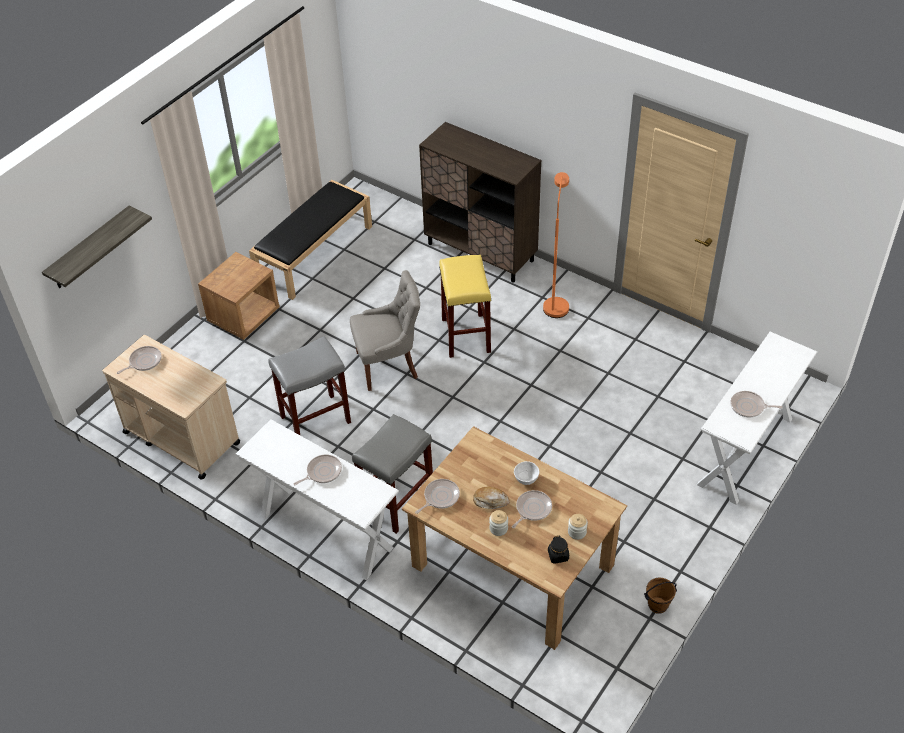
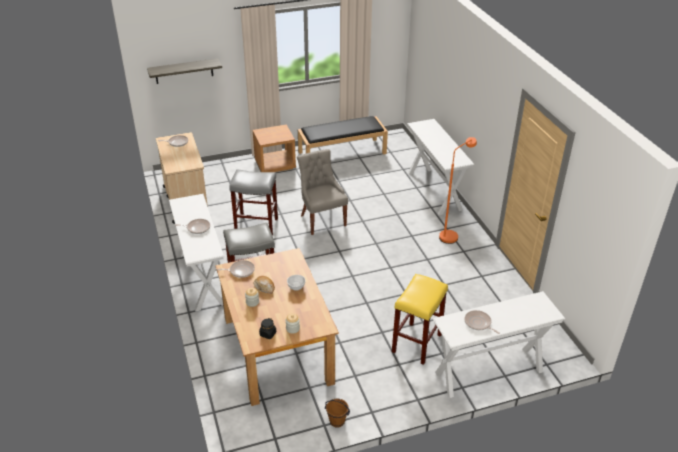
camera: 35 degrees right, 10 degrees down
(389, 365) = (322, 220): grey chair -> grey chair turned 135 degrees counterclockwise
(465, 335) = (380, 225): yellow stool -> yellow stool (416, 342)
(481, 252) = (434, 191): brown cabinet -> white console table
(532, 509) = (282, 303): frying pan -> none

